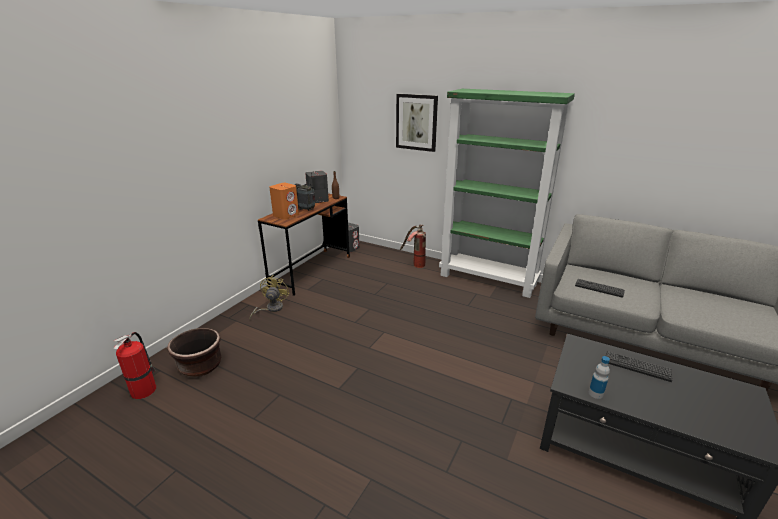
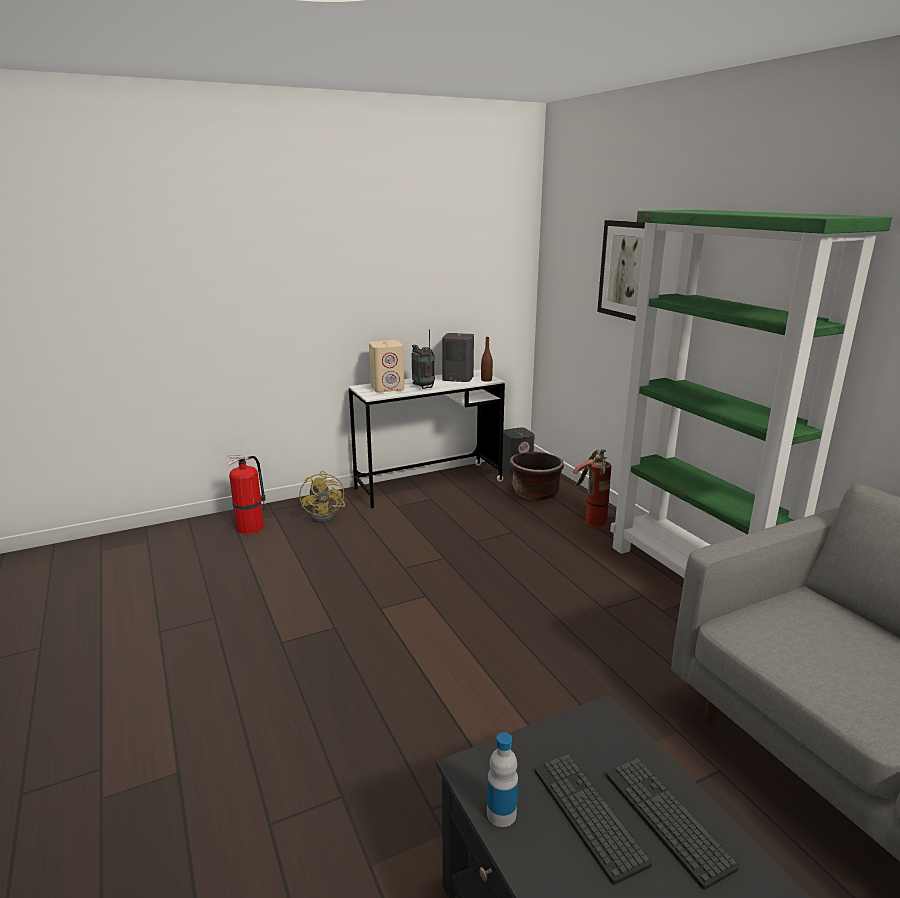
camera: 35 degrees right, 5 degrees down
(144, 389) = (113, 554): fire extinguisher -> fire extinguisher (251, 527)
(200, 366) = (183, 552): brown planter -> brown planter (535, 493)
(271, 309) = (327, 515): yellow fan -> yellow fan turned 120 degrees clockwise
(286, 215) = (387, 388): orange speaker -> beige speaker
(311, 271) = (429, 484): brown desk -> white desk
(599, 288) = (812, 651): keyboard -> keyboard (588, 815)

